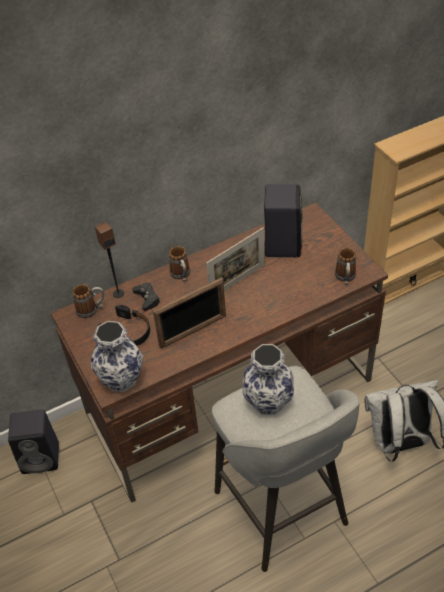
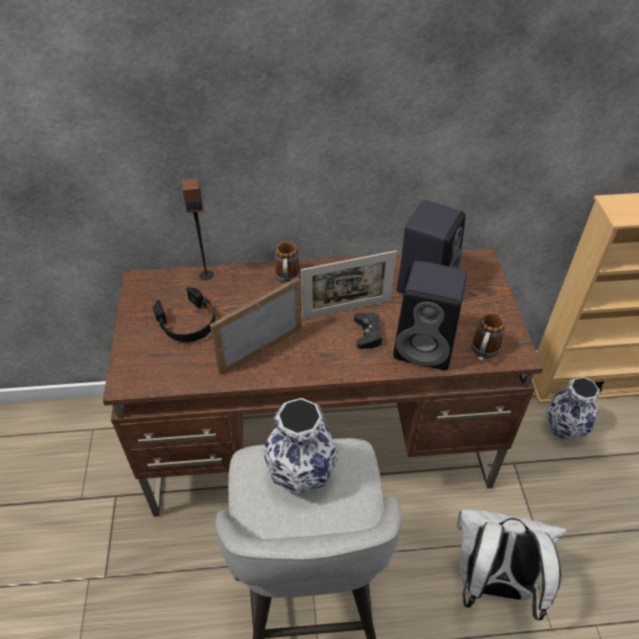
camera: 20 degrees right, 0 degrees up
(42, 457) = (96, 427): black speaker -> black speaker (426, 347)
(91, 310) = (167, 283): mug -> none
(121, 380) = (145, 375): vase -> vase (564, 429)
(147, 299) = (233, 292): black game controller -> black game controller (368, 334)
(193, 331) = (261, 349): picture frame -> picture frame turned 150 degrees clockwise

